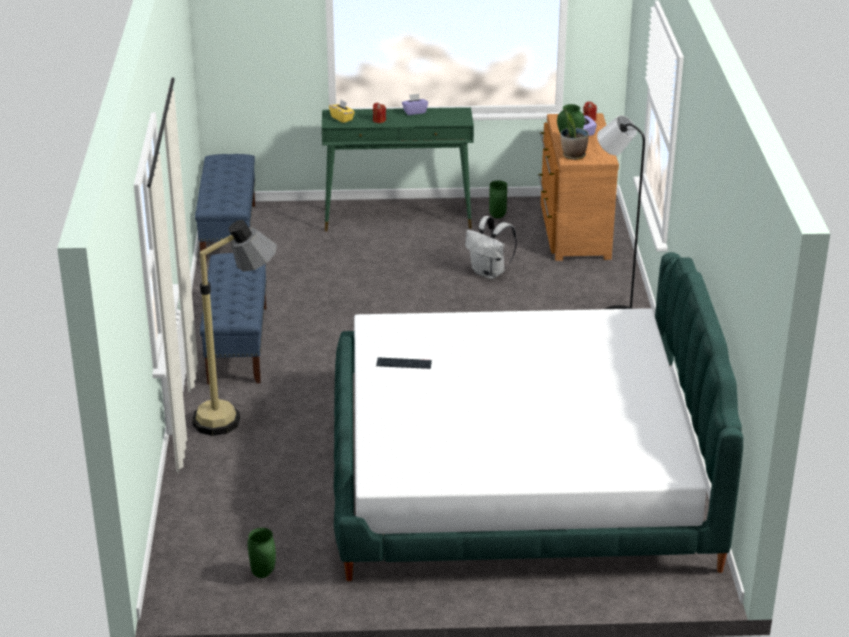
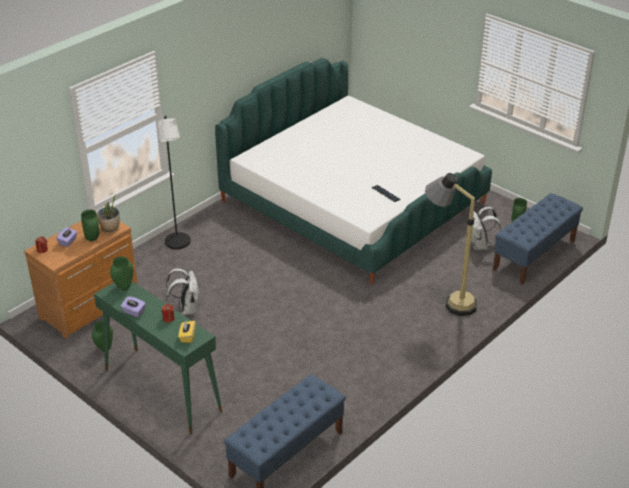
camera: 135 degrees left, 5 degrees up
(237, 344) = (393, 349): blue bench -> blue bench (534, 255)
(276, 508) = (480, 246): none -> white backpack
(456, 119) = (124, 287): none -> green vase

